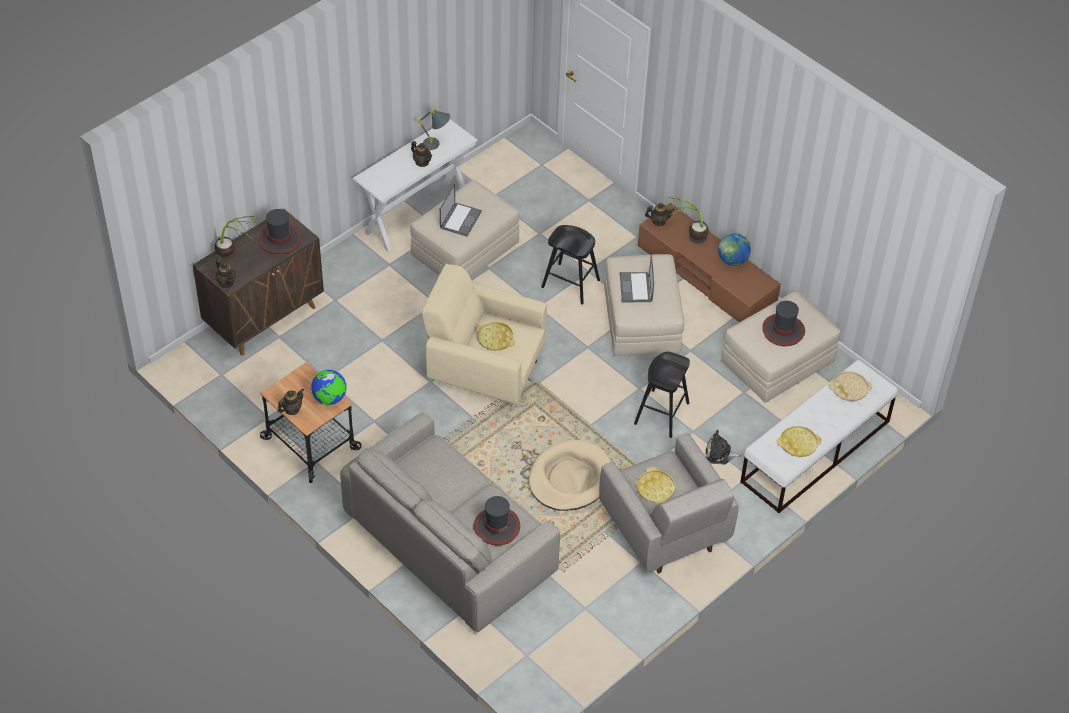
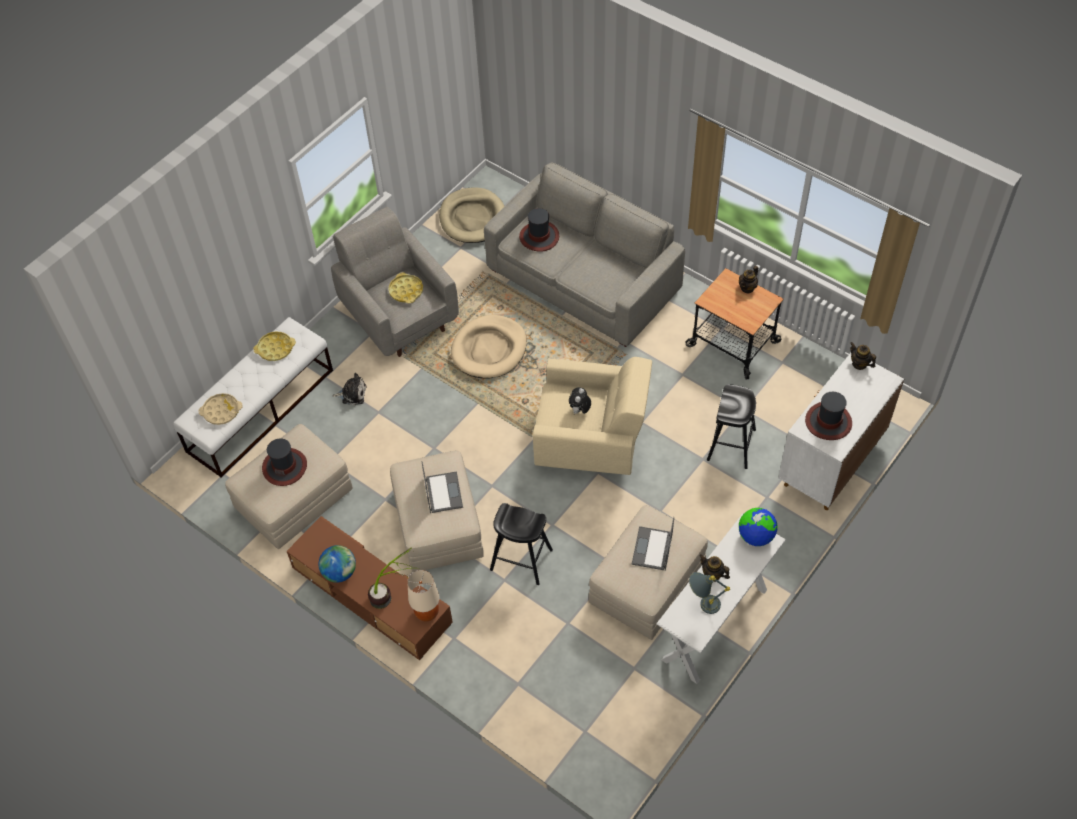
camera: 175 degrees right, 5 degrees up
(236, 257) = (863, 393): potted plant -> none
(265, 317) = (830, 464): brown cabinet -> white cabinet
(329, 398) = (717, 303): globe -> globe (756, 536)
(495, 339) = (579, 410): yellow tray -> plush toy
(564, 646) = (473, 218): none -> beige dog bed
(658, 221) = (427, 613): teapot -> beige table lamp
(661, 413) = (410, 425): black stool -> black stool (731, 444)

